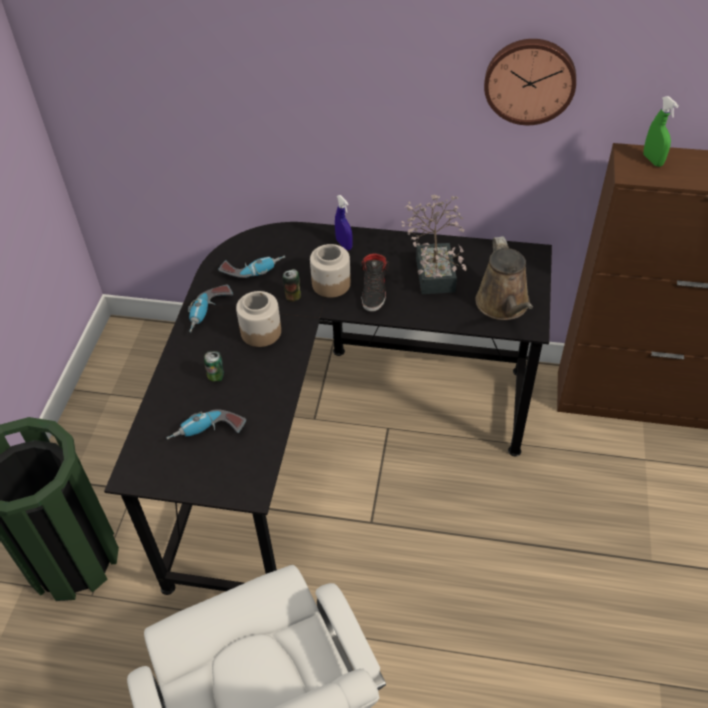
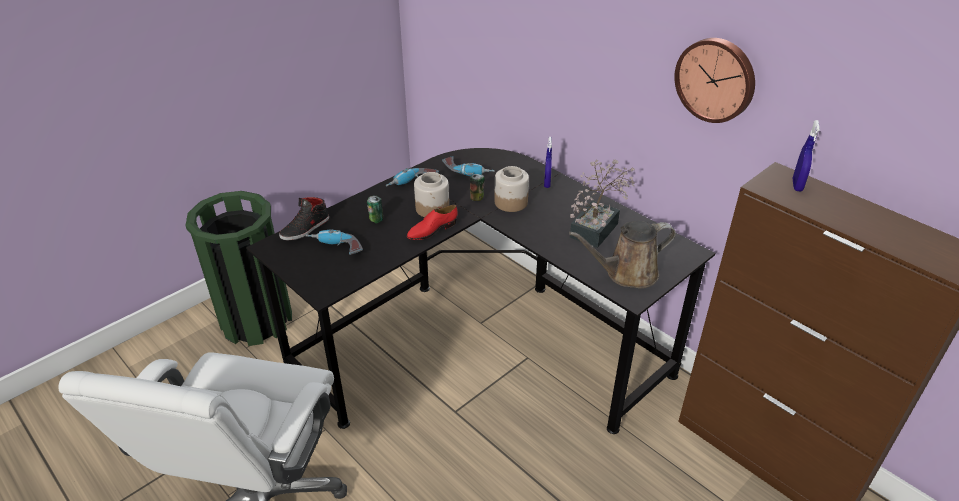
camera: 35 degrees right, 10 degrees down
(286, 357) = (432, 230): none -> red shoe
(374, 291) = (537, 220): black shoe -> black shoe (305, 228)
(504, 305) = (627, 273): brown watering can -> brown watering can turned 45 degrees clockwise
(652, 160) = (797, 185): green spray bottle -> blue spray bottle

